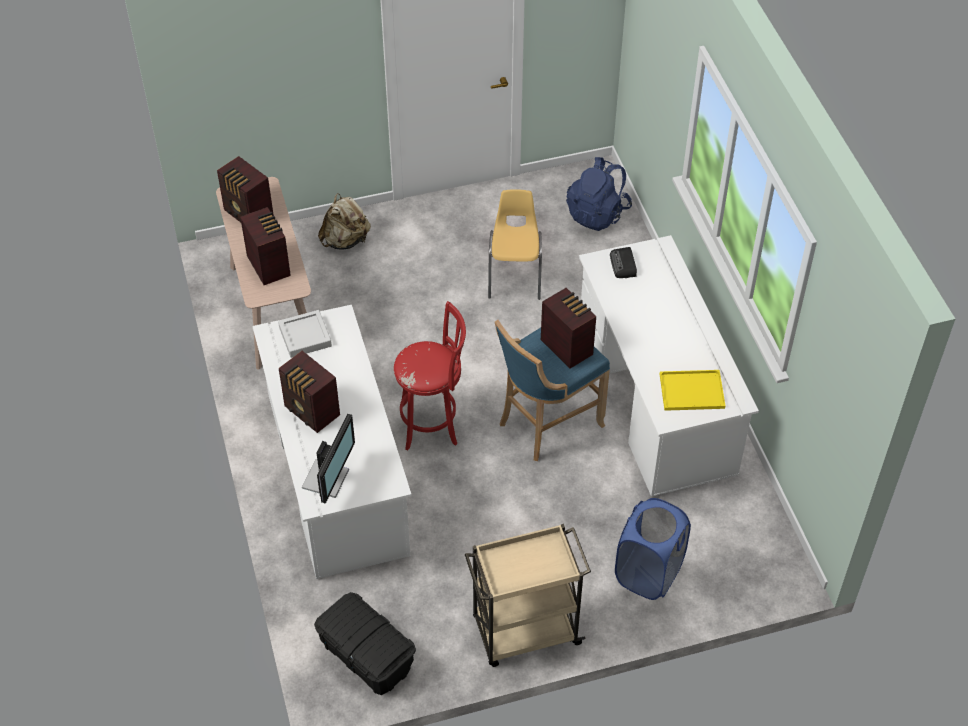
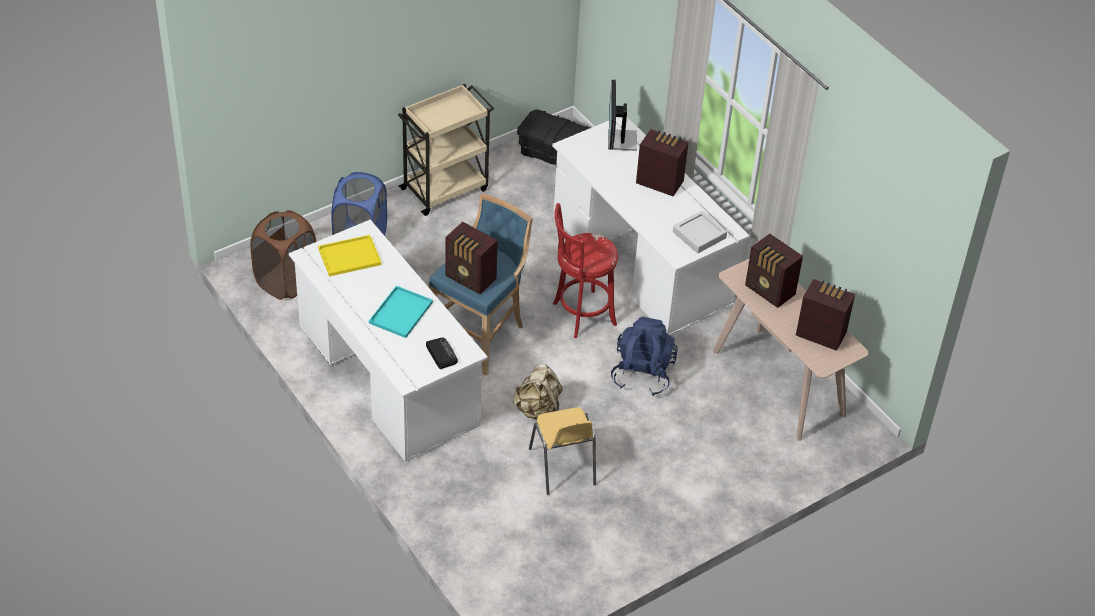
camera: 160 degrees right, 5 degrees down
(345, 240) = (751, 468): beige backpack -> beige backpack (538, 410)
(598, 213) = (501, 561): blue backpack -> blue backpack (642, 373)
(652, 315) = (401, 314): none -> turquoise tray
(744, 538) = (286, 282): none -> brown laundry basket

